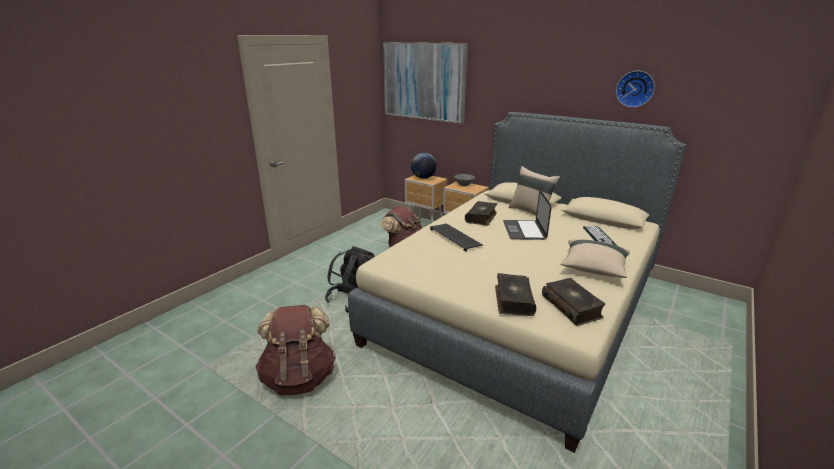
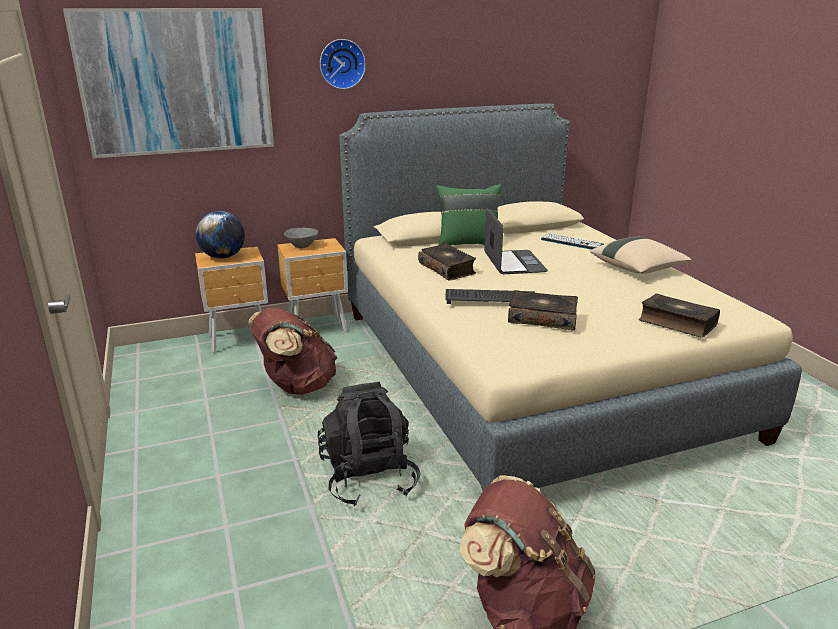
camera: 55 degrees left, 0 degrees up
(524, 230) = (514, 262): laptop -> laptop turned 135 degrees counterclockwise
(531, 212) = (468, 244): beige pillow -> green pillow
(572, 307) = (708, 304): book -> book (542, 318)
(635, 89) = (505, 63): wall clock -> wall clock (341, 64)

